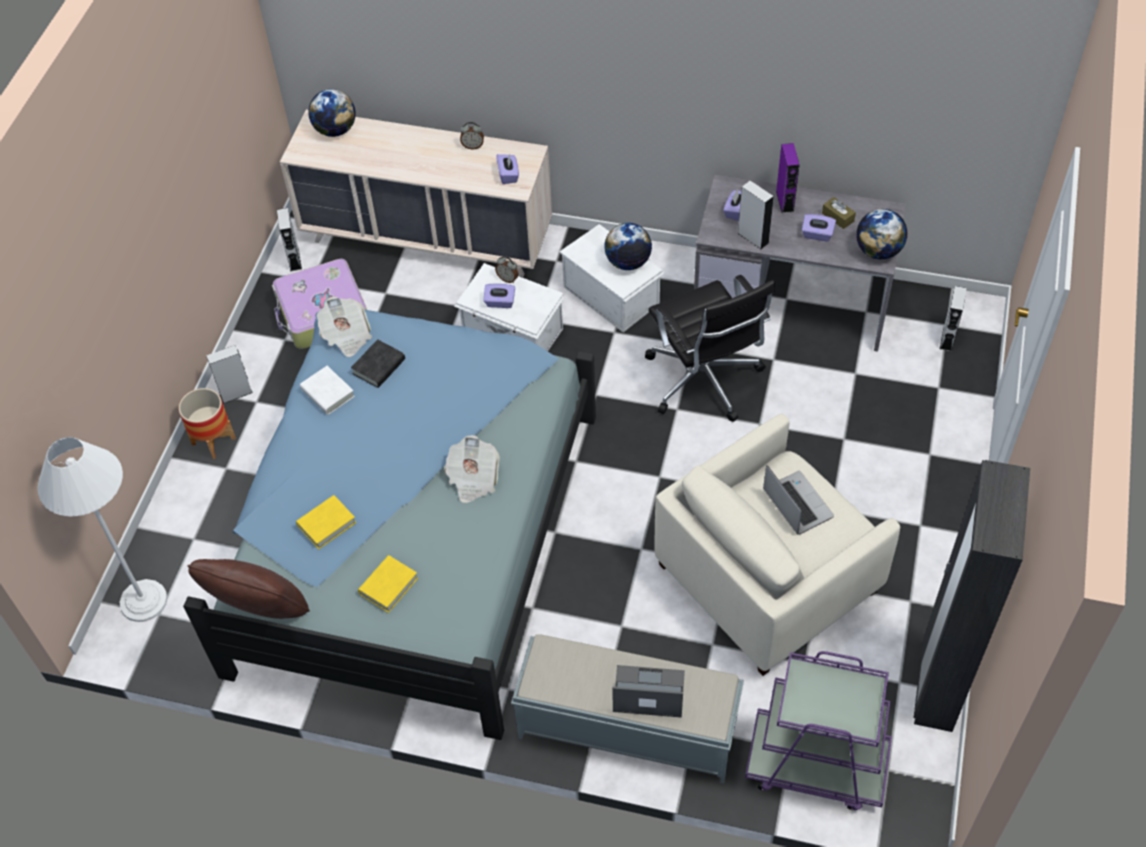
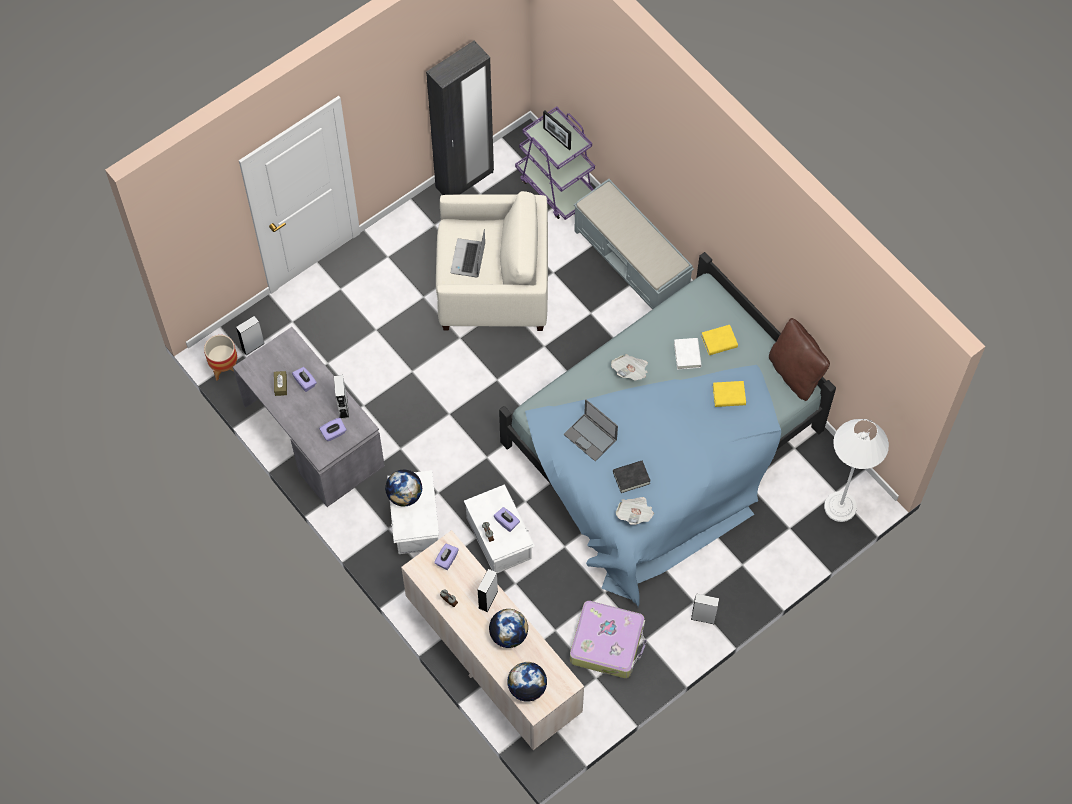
camera: 145 degrees left, 10 degrees up
(213, 441) = (738, 590): planter -> planter (225, 368)
(294, 260) = (595, 706): grey speaker -> grey speaker (488, 599)
(328, 393) = (673, 480): white book -> white book (687, 355)
(647, 692) = (626, 224): laptop -> laptop (590, 437)
(704, 381) = (416, 420): black office chair -> none
(784, 201) = (298, 419): purple speaker -> none
(833, 700) = (557, 138): none -> picture frame
(878, 251) = (284, 346): globe -> globe (509, 635)

